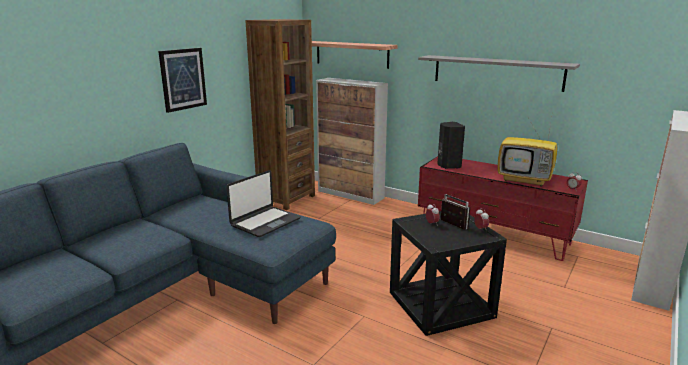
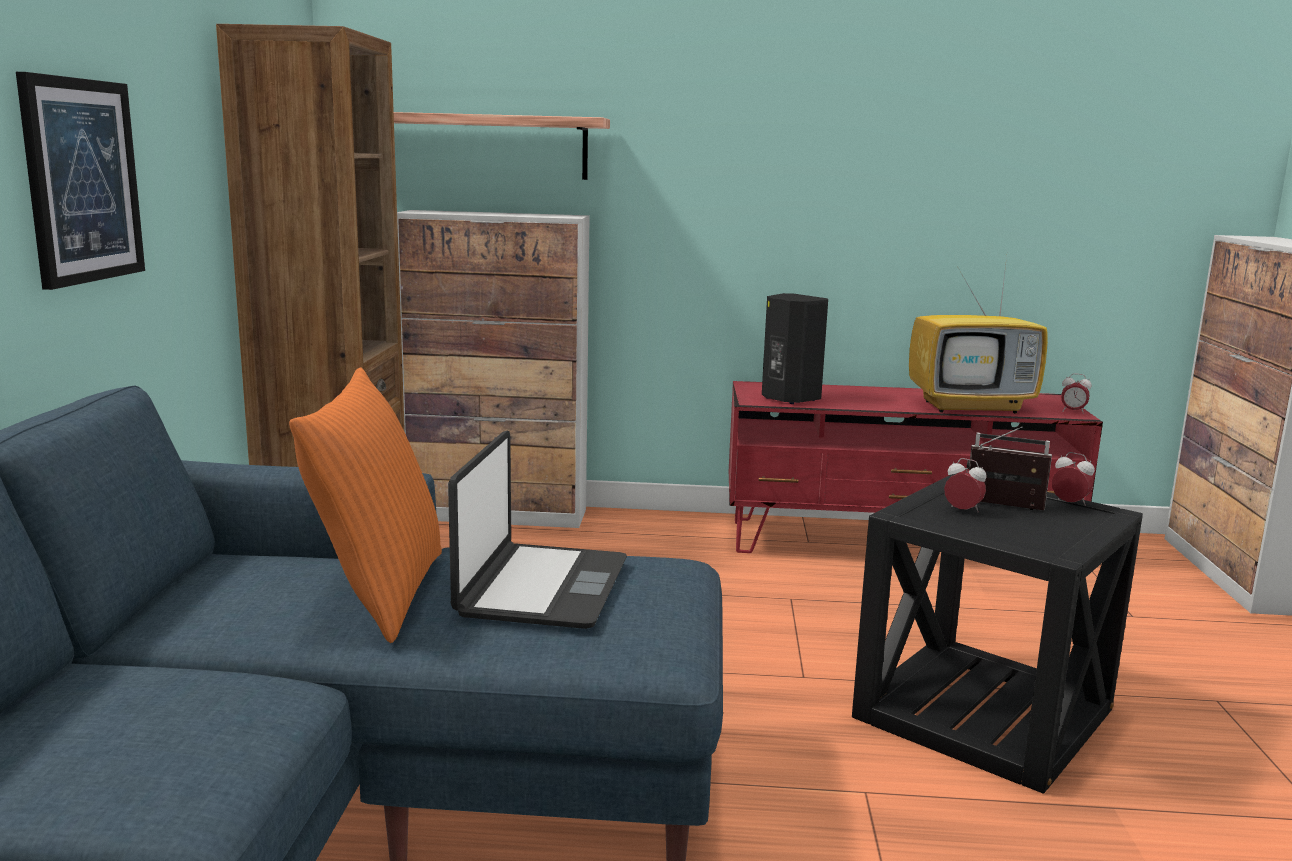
camera: 30 degrees left, 5 degrees down
(222, 215) = (378, 593): none -> orange pillow
(496, 72) = (860, 178): grey shelf -> none

